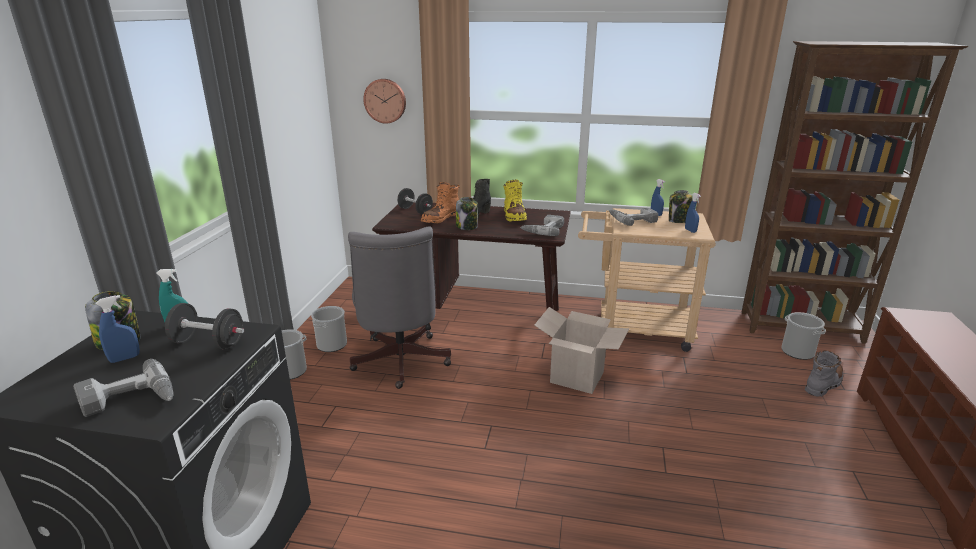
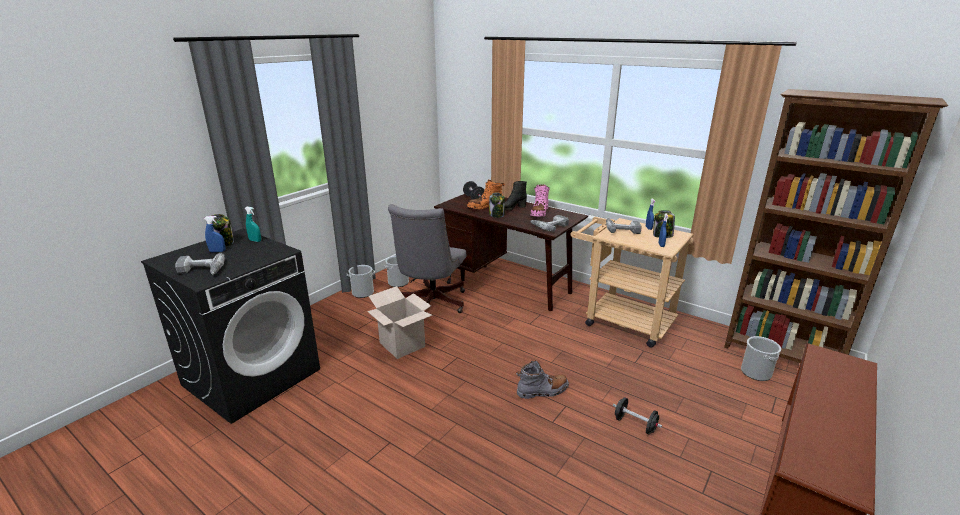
camera: 25 degrees right, 0 degrees up
(208, 343) = (259, 252): black dumbbell -> black dumbbell (635, 424)
(385, 100) = (471, 116): wall clock -> none
(514, 216) = (539, 212): yellow boot -> pink boot
(577, 377) = (544, 343): cardboard box -> cardboard box (402, 345)
(823, 384) = (754, 403): grey boot -> grey boot (542, 391)

